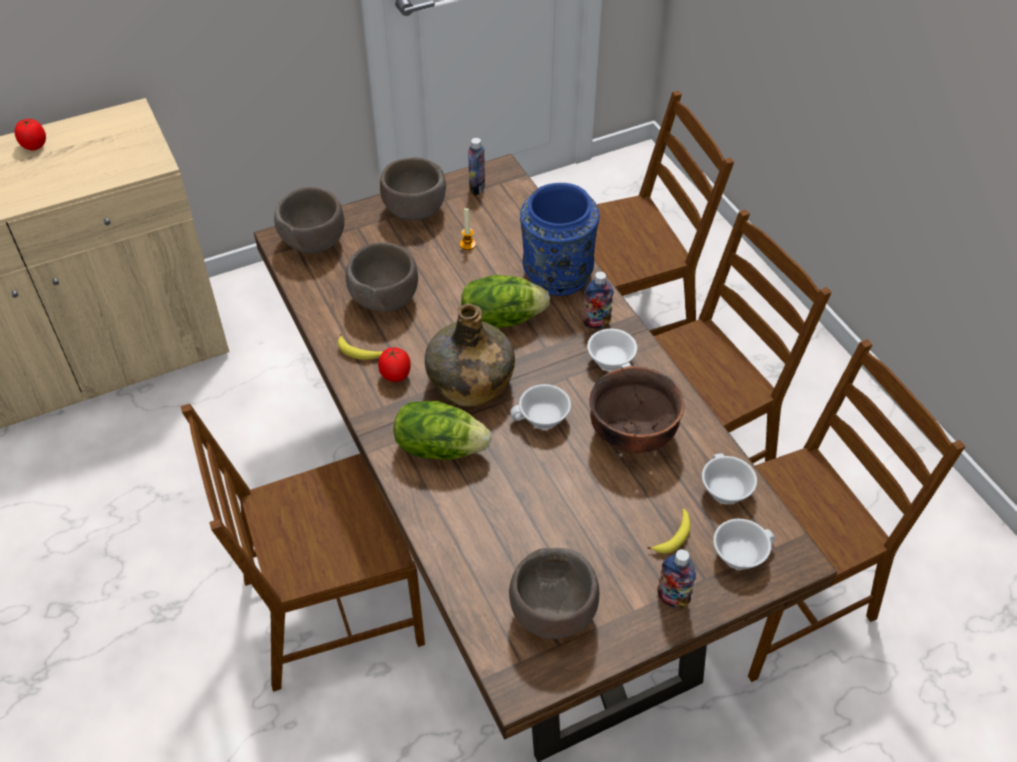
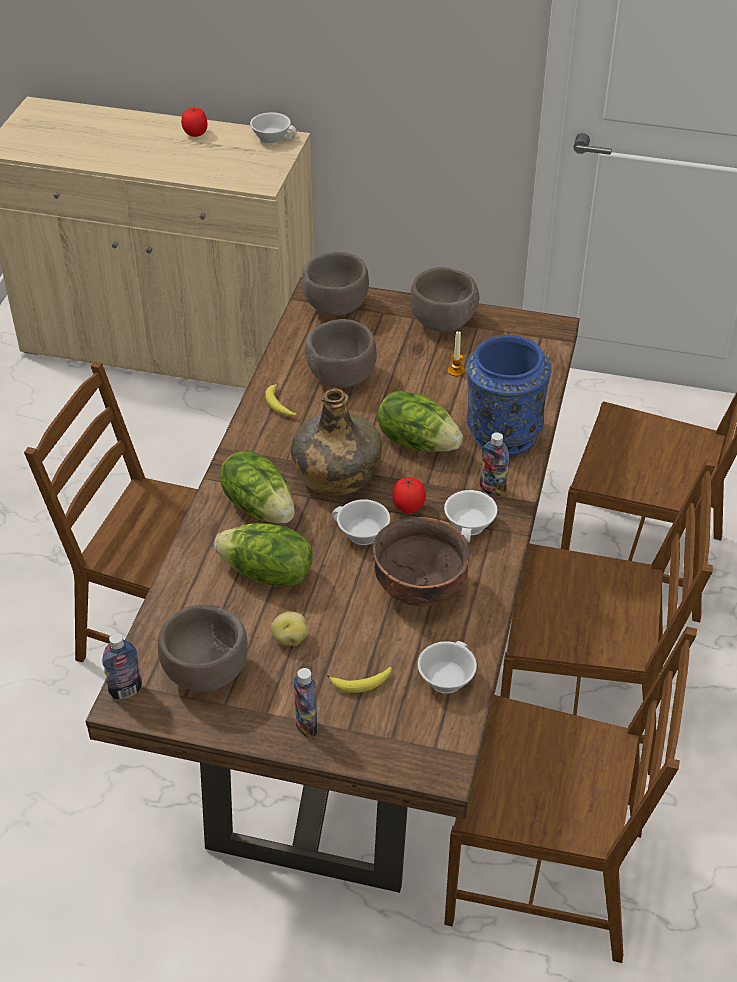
camera: 40 degrees right, 5 degrees down
(395, 376) = (286, 437): tomato -> tomato (408, 508)
(477, 188) = (515, 331): bottle -> bottle (126, 690)
(508, 499) = (267, 574): none -> lettuce
(584, 538) = (290, 638): none -> potato
(739, 553) = (400, 731): white cup -> white cup (273, 137)

